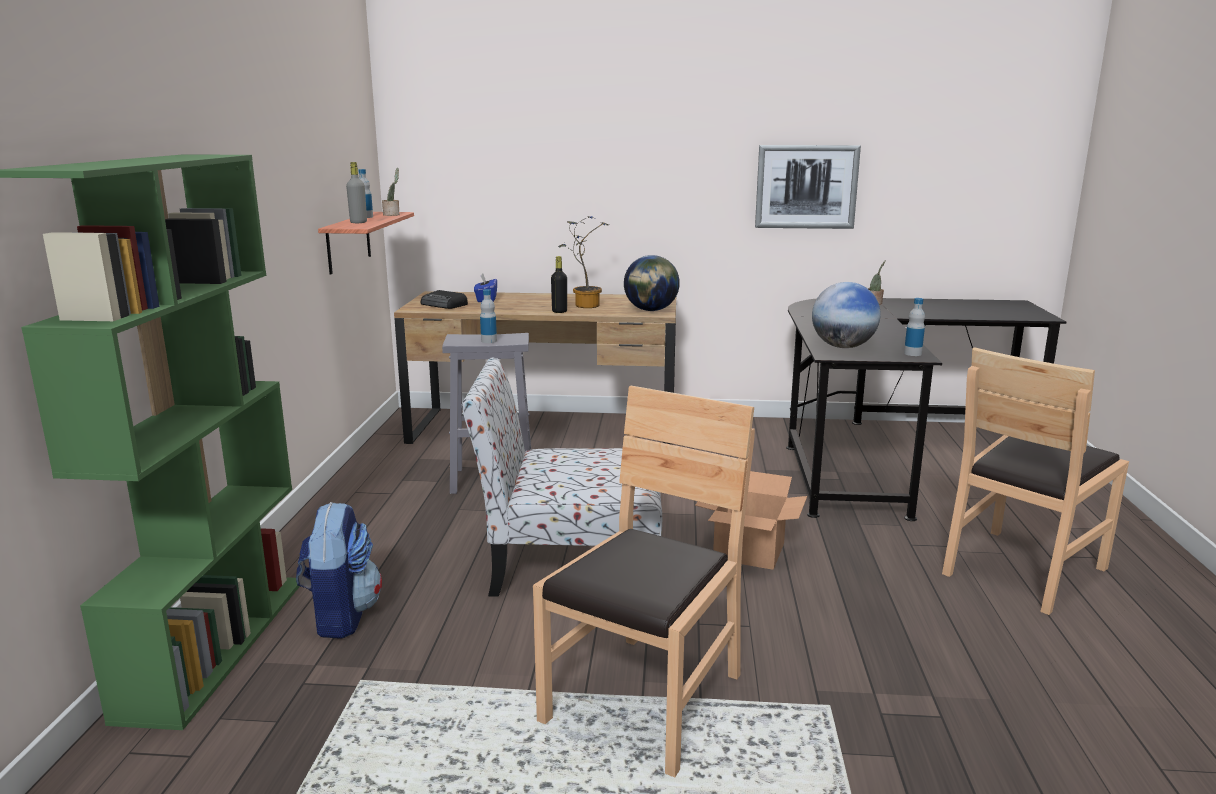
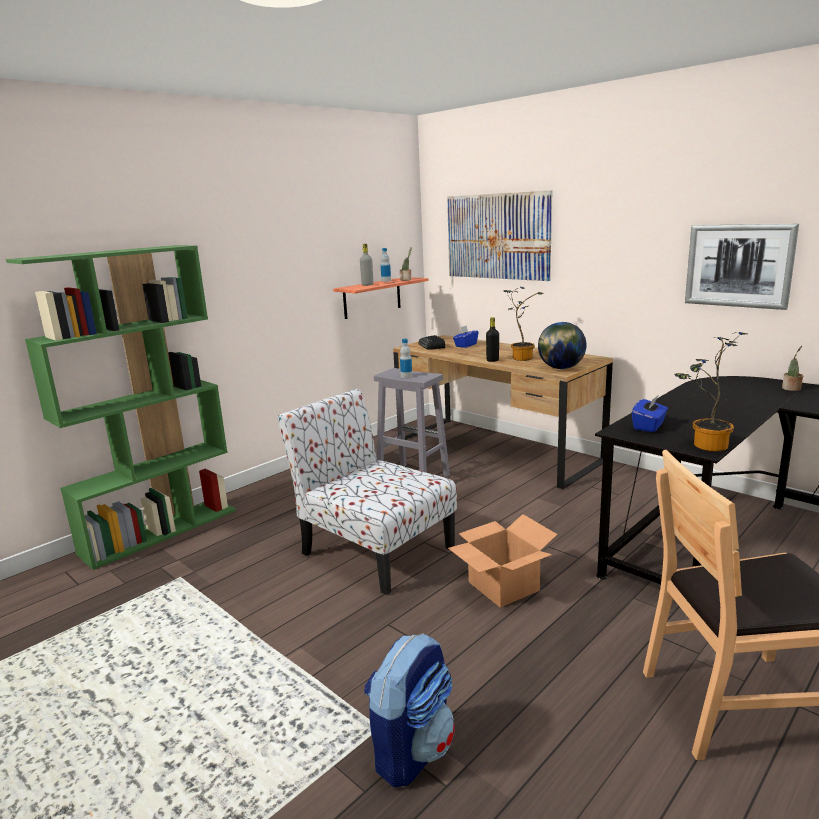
camera: 40 degrees right, 0 degrees up
(341, 616) = (223, 537): backpack -> backpack (412, 750)
(509, 155) = (497, 236): none -> picture
(646, 699) = (282, 659): brown chair -> none
(842, 347) = (649, 426): globe -> blue tissue box
(912, 353) = (705, 446): bottle -> potted plant

